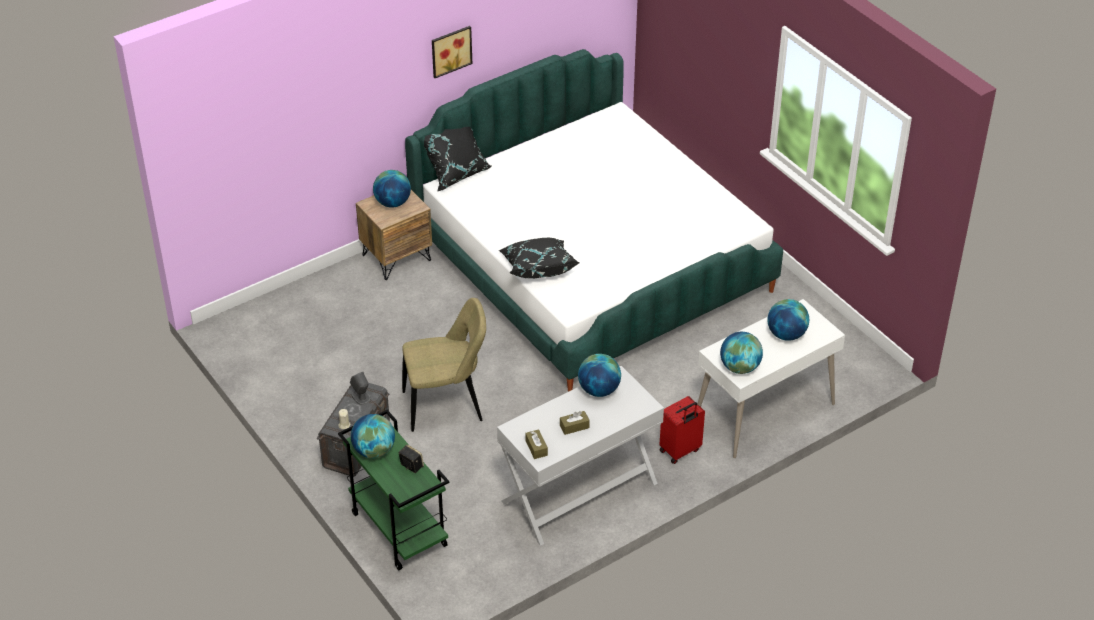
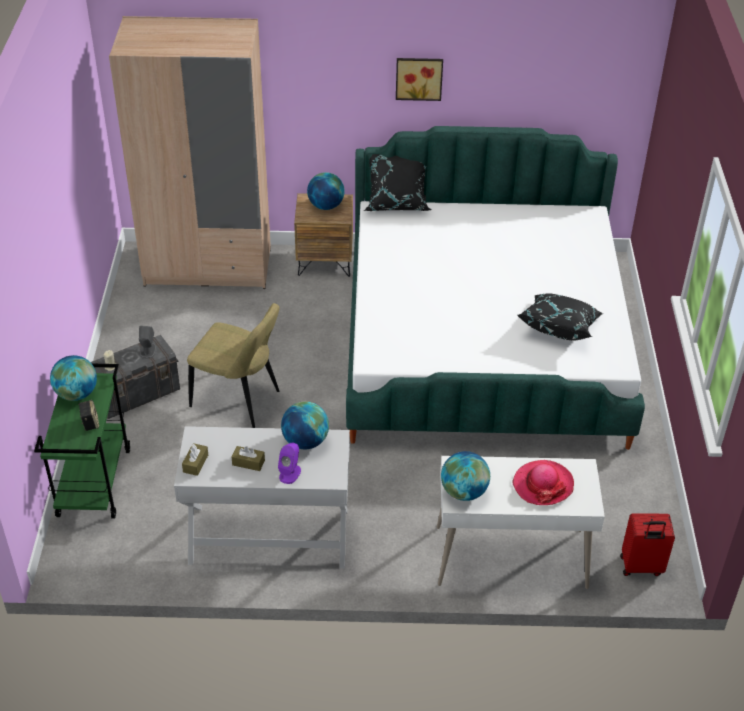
camera: 35 degrees right, 0 degrees up
(298, 310) = (208, 266): none -> beige wardrobe
(538, 268) = (382, 311): black pillow -> black pillow (559, 327)
(612, 418) = (290, 473): none -> purple speaker
(680, 451) = (395, 550): red suitcase -> red suitcase (641, 567)
(786, 334) = (543, 484): globe -> hat

